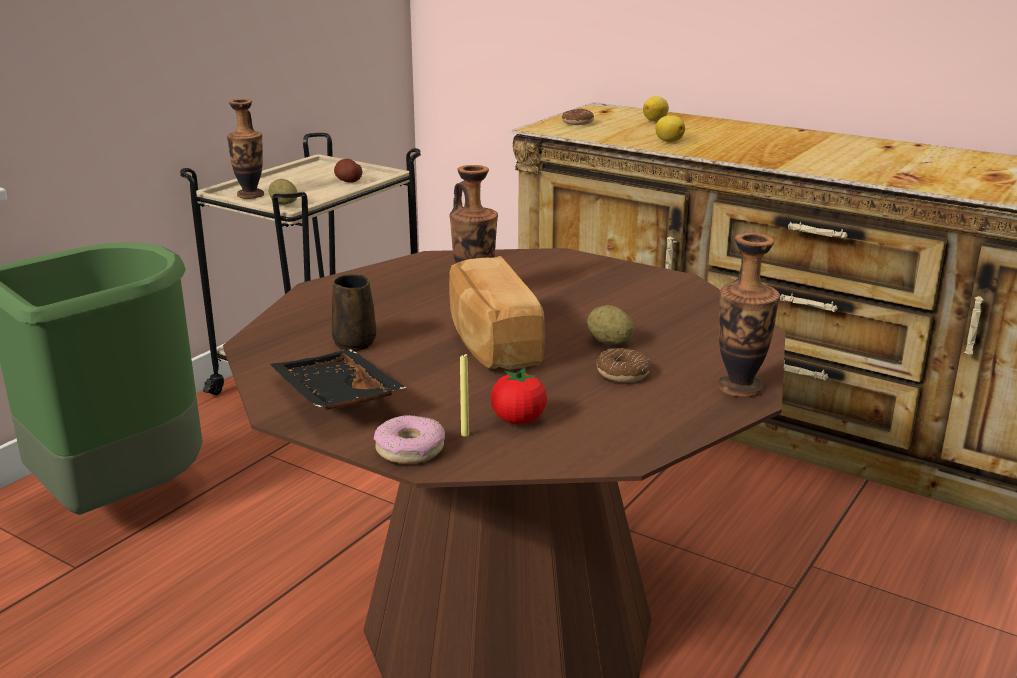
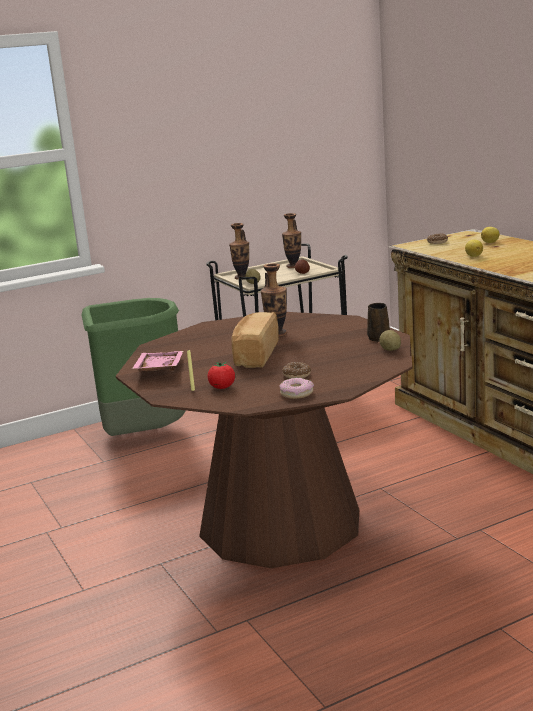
camera: 30 degrees right, 5 degrees down
(333, 397) = (158, 370): black tray -> pink tray
(354, 342) = (194, 349): brown mug -> brown mug (379, 338)
(410, 449) = (164, 392): donut -> donut (296, 393)
(609, 342) = (311, 361): potato -> potato (390, 350)
(740, 388) = (344, 387): vase -> vase (293, 266)

